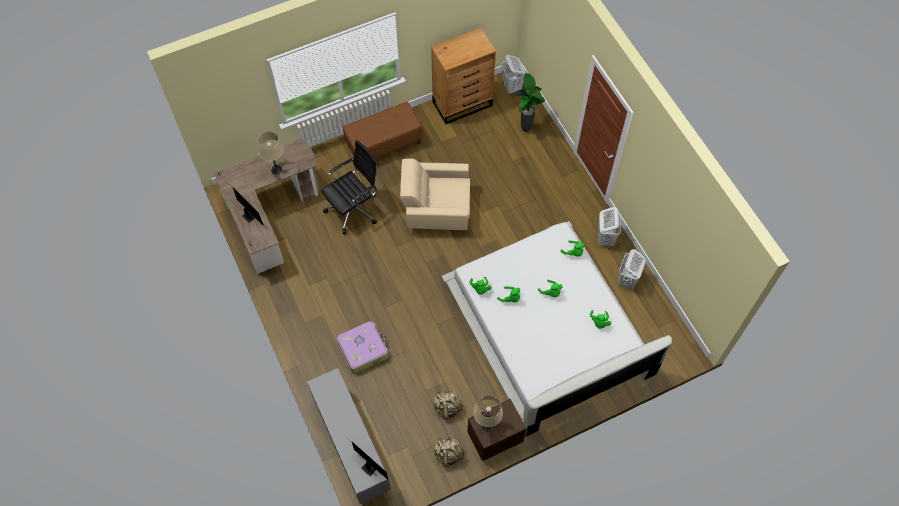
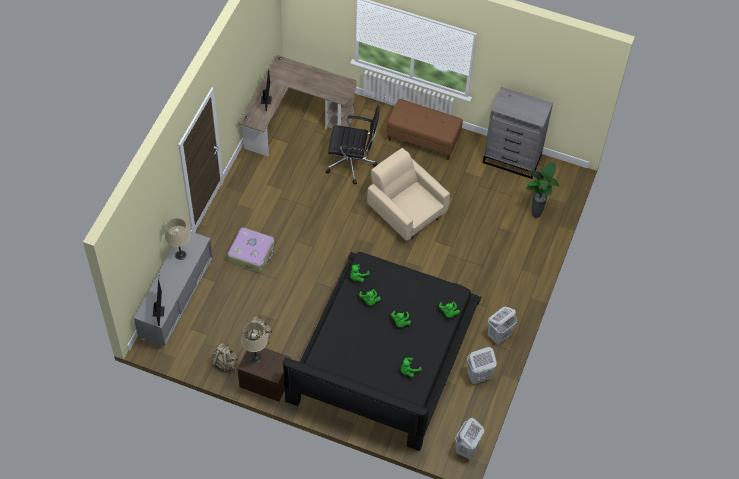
camera: 45 degrees right, 5 degrees down
(276, 169) = (317, 86): beige table lamp -> beige table lamp (180, 255)
(463, 103) = (512, 159): brown dresser -> grey dresser
(512, 87) = (562, 178): white laundry basket -> white laundry basket (466, 449)
(547, 329) = (383, 353): white bed -> black bed

